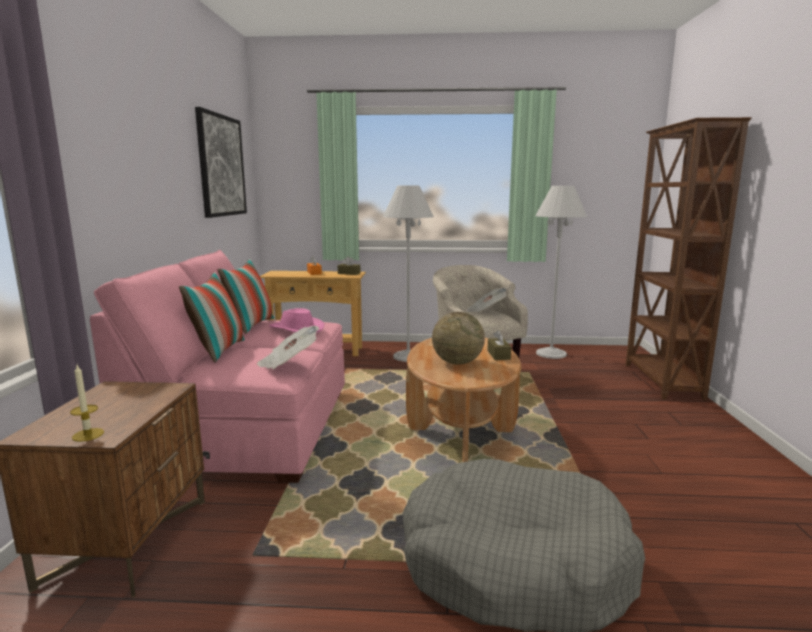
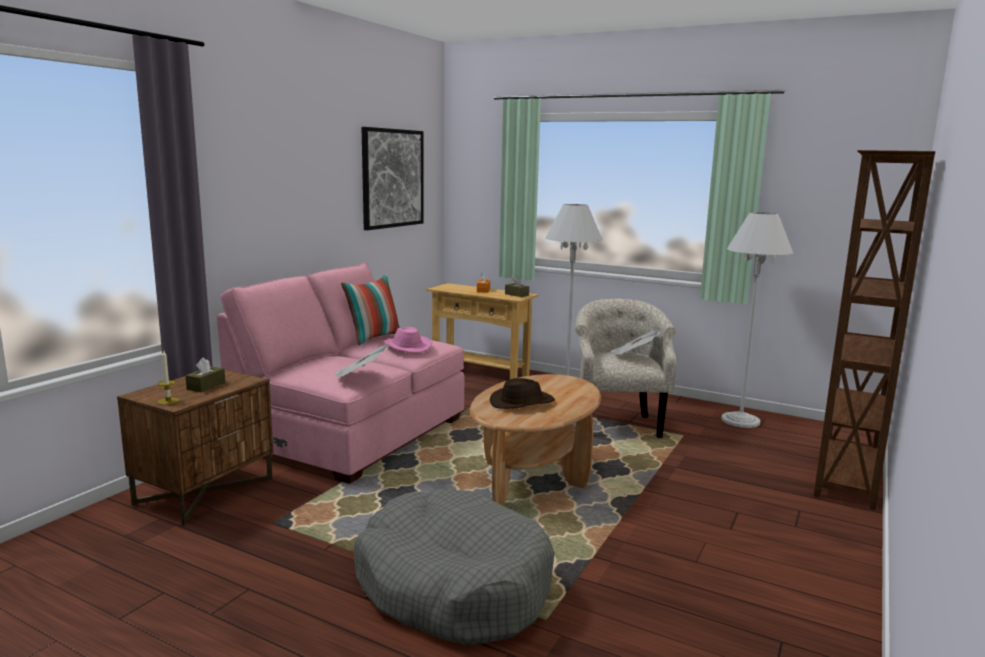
camera: 25 degrees right, 0 degrees up
(218, 351) = (322, 357): pillow -> none
(457, 362) = (521, 402): globe -> brown hat
(498, 355) = (574, 402): brown tissue box -> brown tissue box (206, 386)

